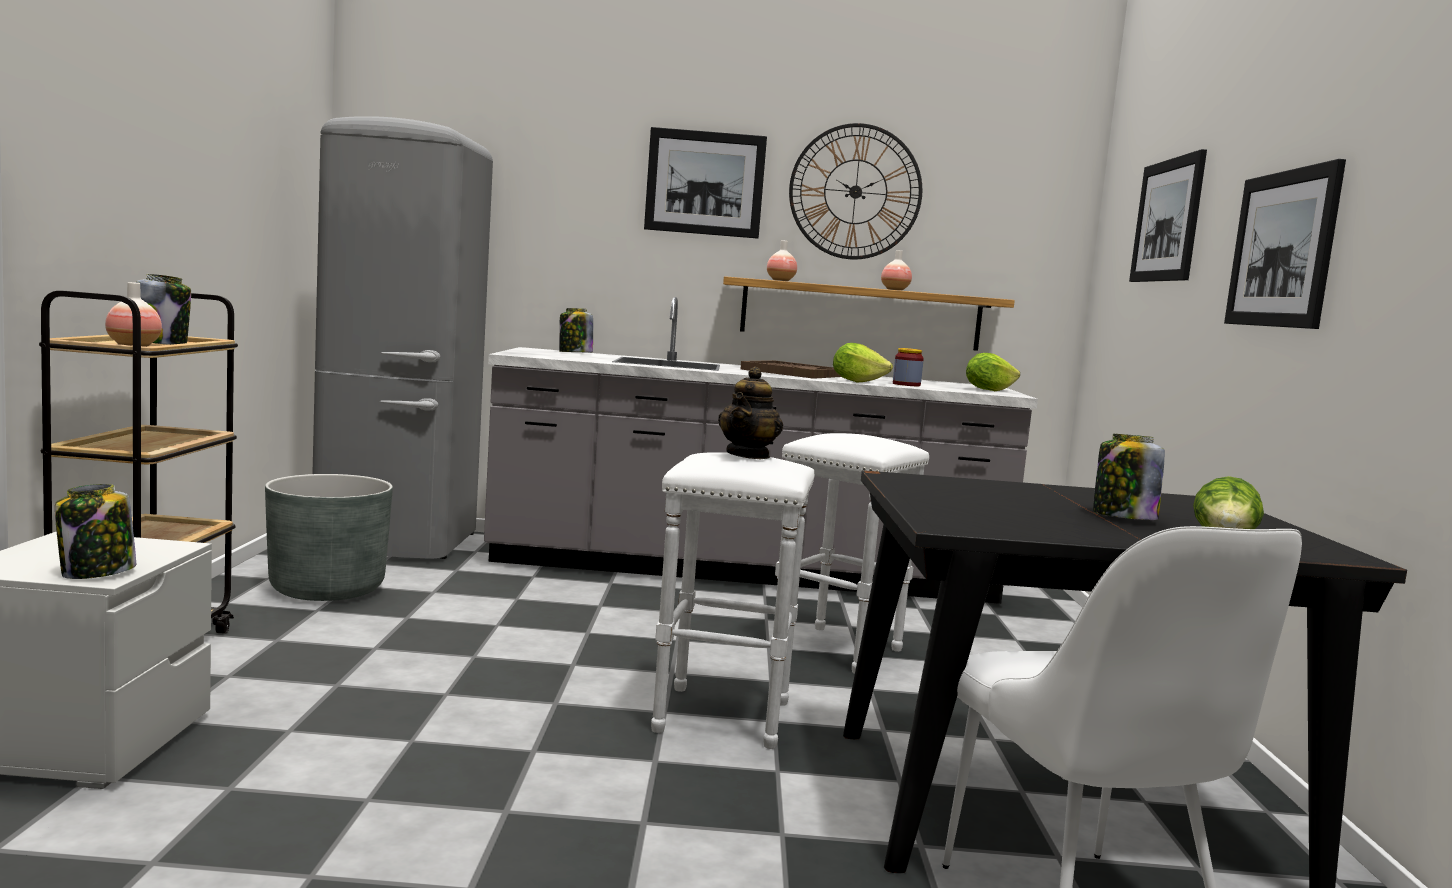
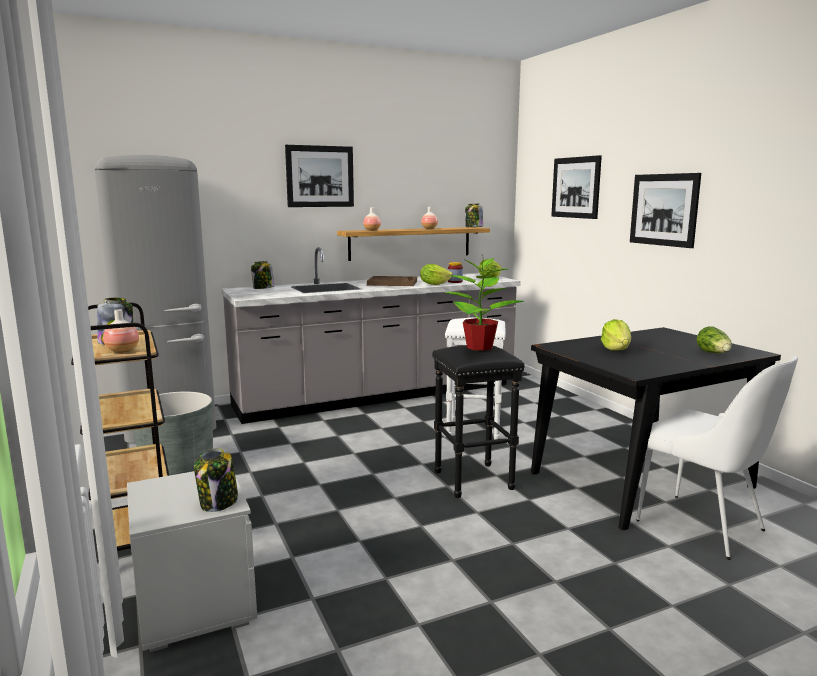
camera: 25 degrees left, 5 degrees up
(725, 715) = (474, 479): white stool -> black stool
(748, 455) = (478, 347): teapot -> potted plant
(855, 192) = (401, 175): wall clock -> none
(1012, 499) = (616, 349): none -> lettuce
(1123, 517) = (665, 350): jar -> jar (473, 227)

